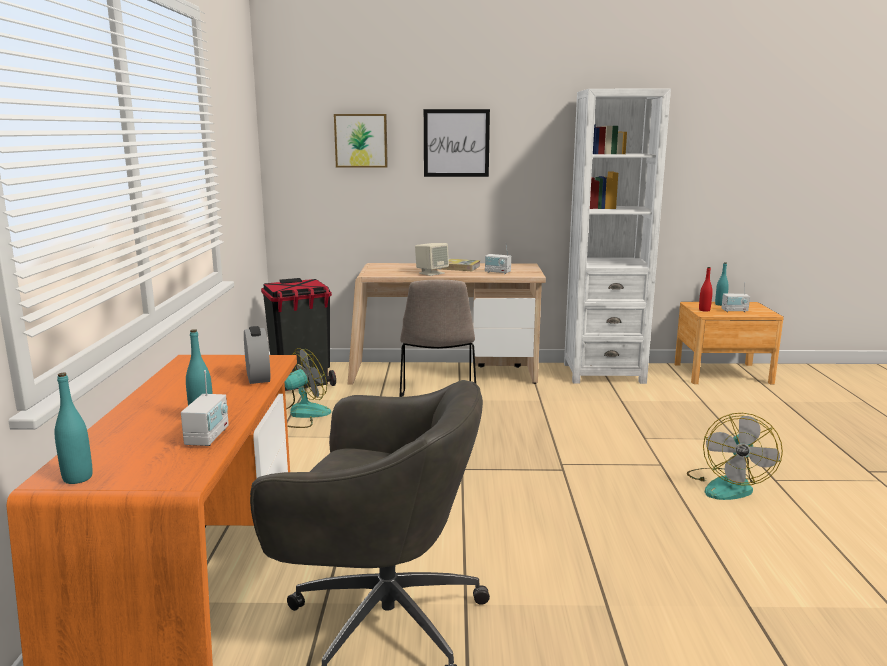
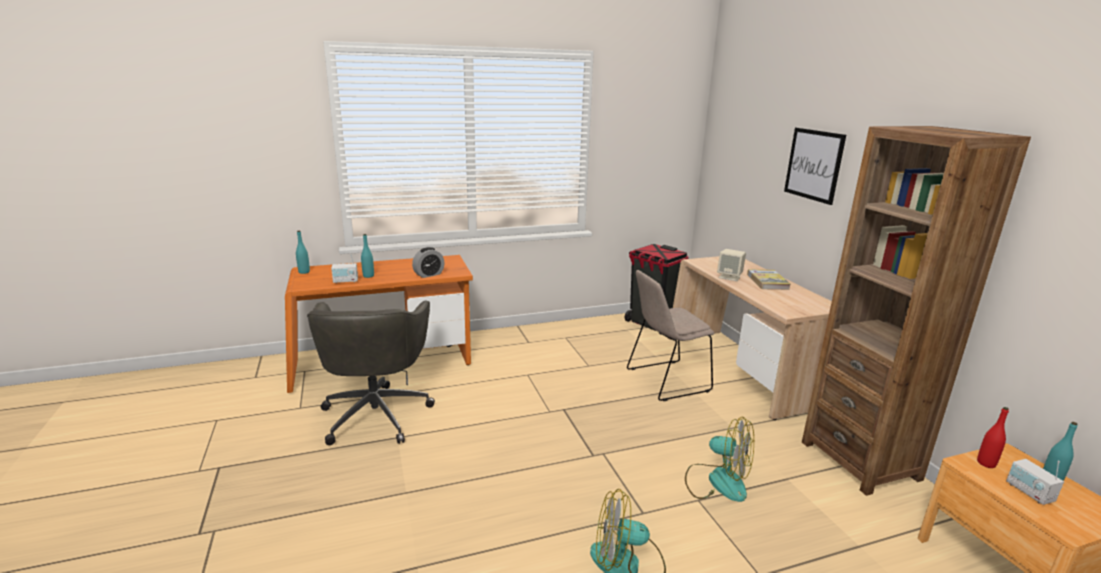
camera: 70 degrees right, 5 degrees up
(301, 415) = (602, 336): fan -> fan (717, 481)
(361, 140) = (753, 149): picture -> none
(497, 272) = (773, 298): radio -> none
(603, 373) = (860, 460): white bookcase -> brown bookcase

